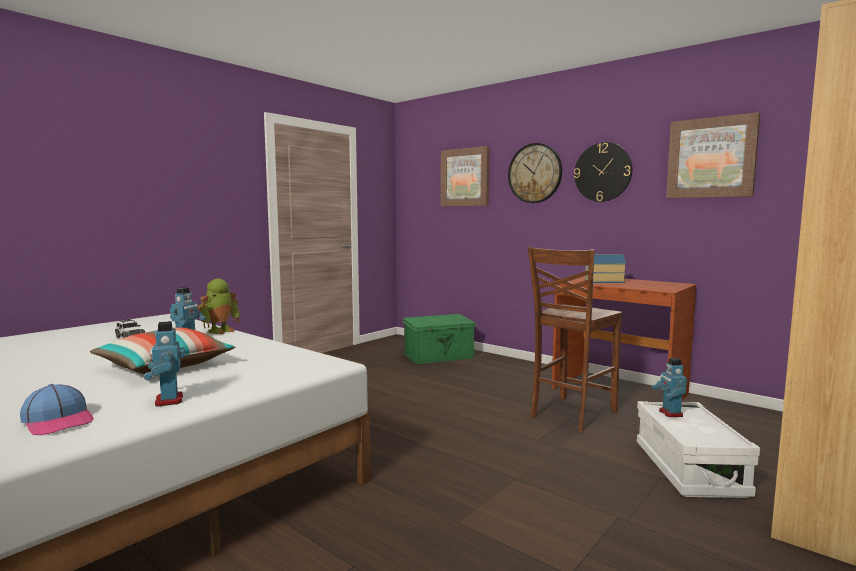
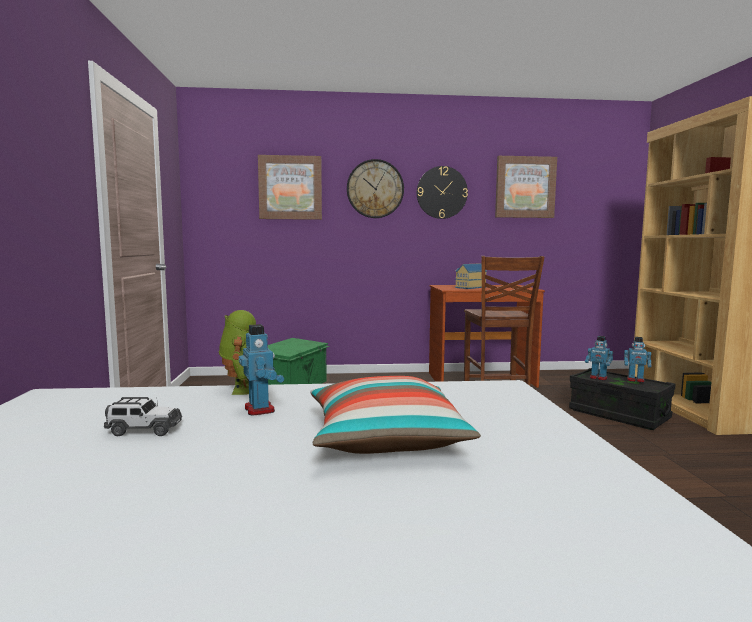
camera: 45 degrees left, 0 degrees up
(58, 421) = (593, 529): cap -> none
(168, 401) = (562, 460): toy robot -> toy robot (635, 380)
(689, 469) = (618, 414): white storage box -> black storage box

